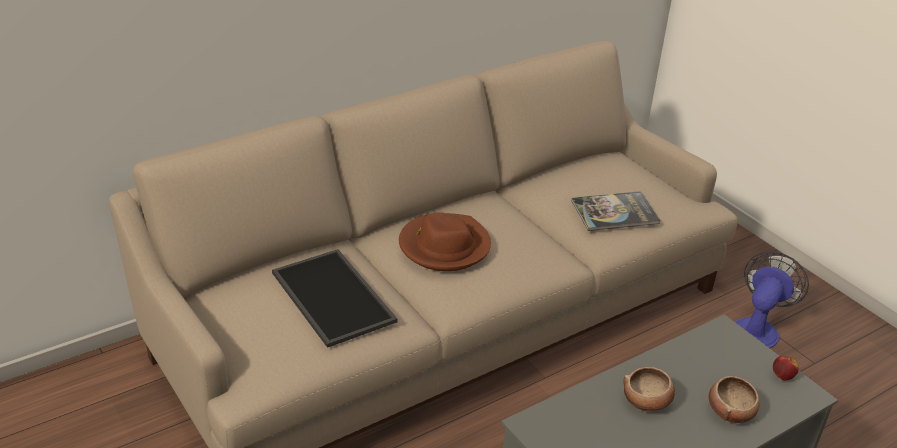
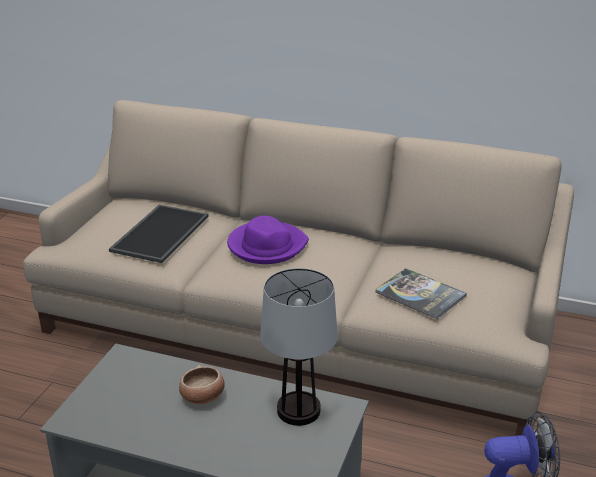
camera: 55 degrees right, 5 degrees down
(444, 246) = (266, 246): brown hat -> purple hat
(711, 356) = (299, 411): none -> table lamp
(730, 411) = (237, 444): bowl -> none
(782, 376) = (319, 460): apple -> none

